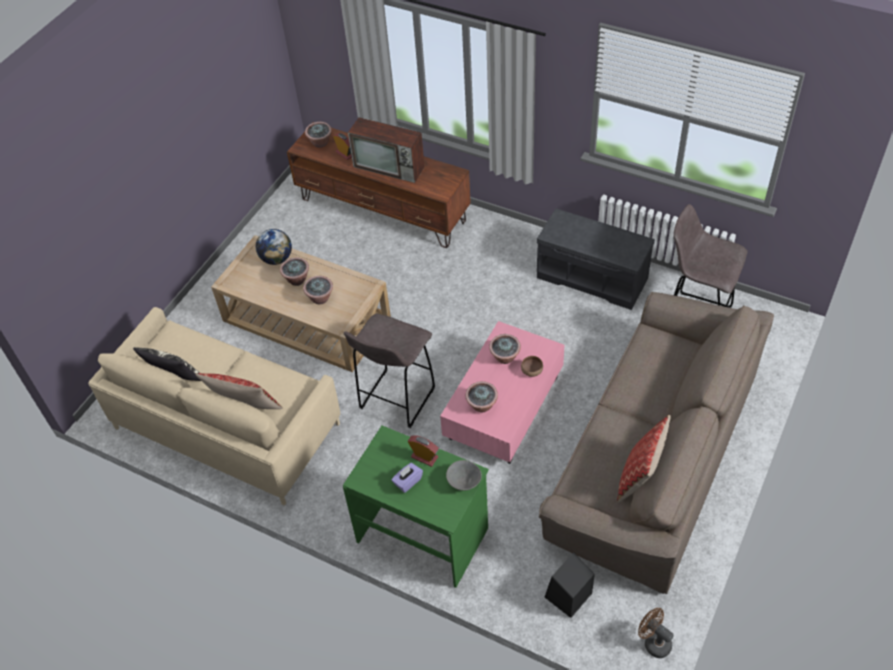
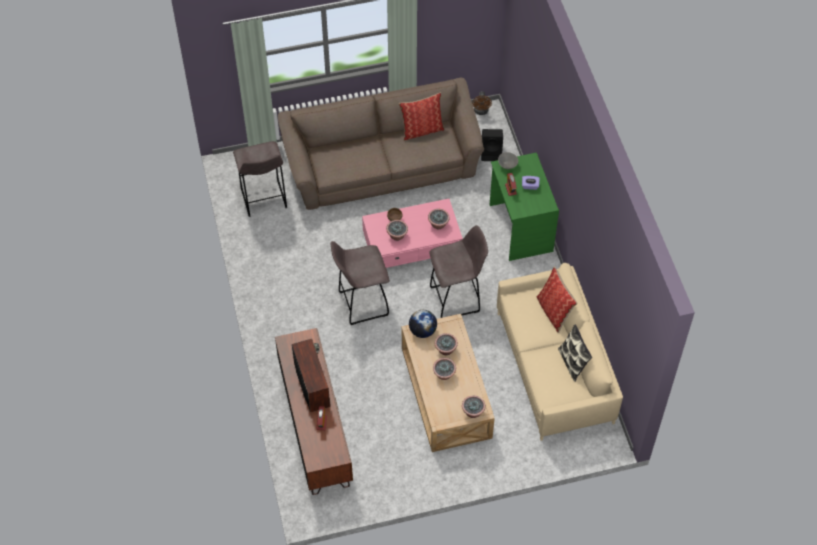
camera: 135 degrees left, 5 degrees up
(277, 258) = (439, 401): globe -> globe (422, 331)
(320, 143) = (324, 447): potted plant -> potted plant (473, 412)
(475, 318) = (361, 304): none -> grey stool
(593, 277) = (274, 266): grey bench -> none

